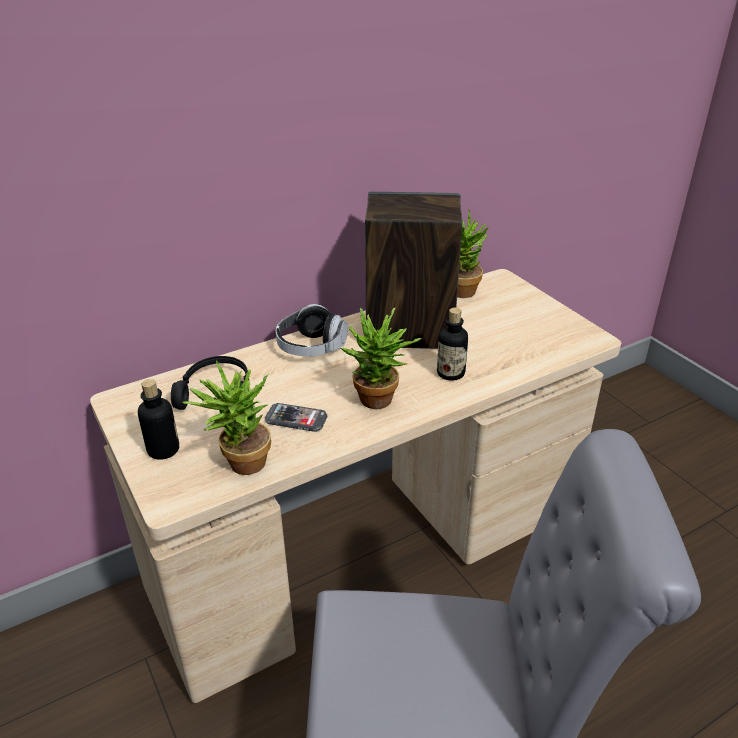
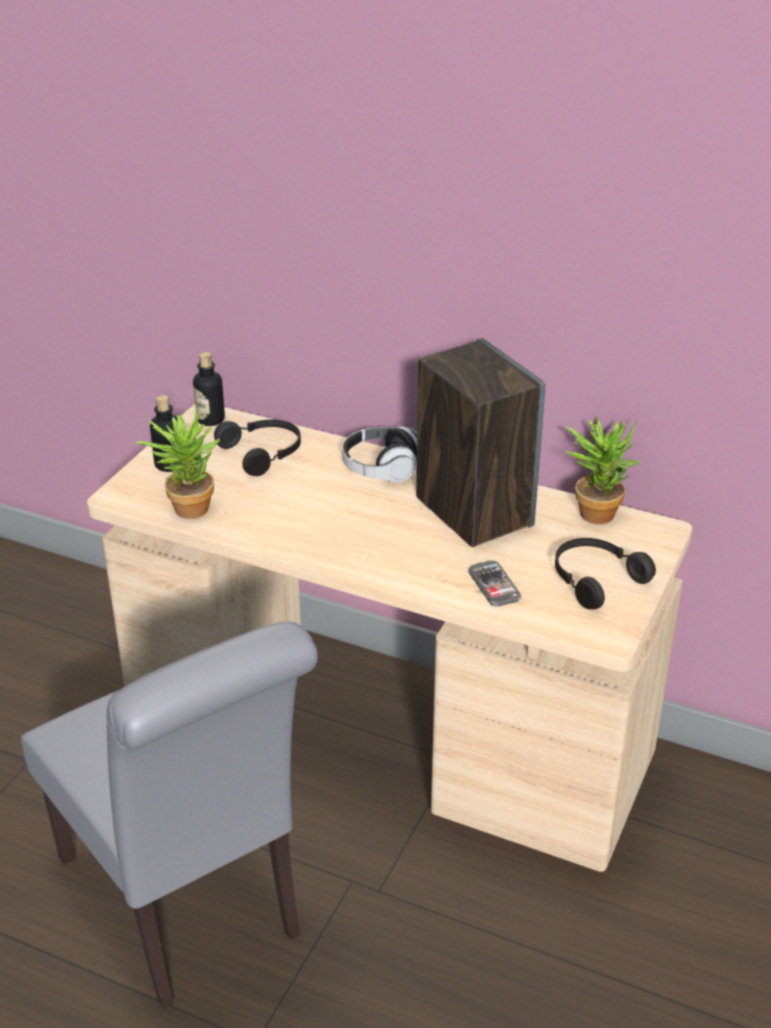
camera: 55 degrees right, 0 degrees up
(296, 419) = (268, 507): phone -> phone (494, 585)
(379, 403) = (337, 540): potted plant -> none
(450, 373) = (429, 562): bottle -> bottle (210, 419)
(530, 320) = (594, 579): none -> black headphones

